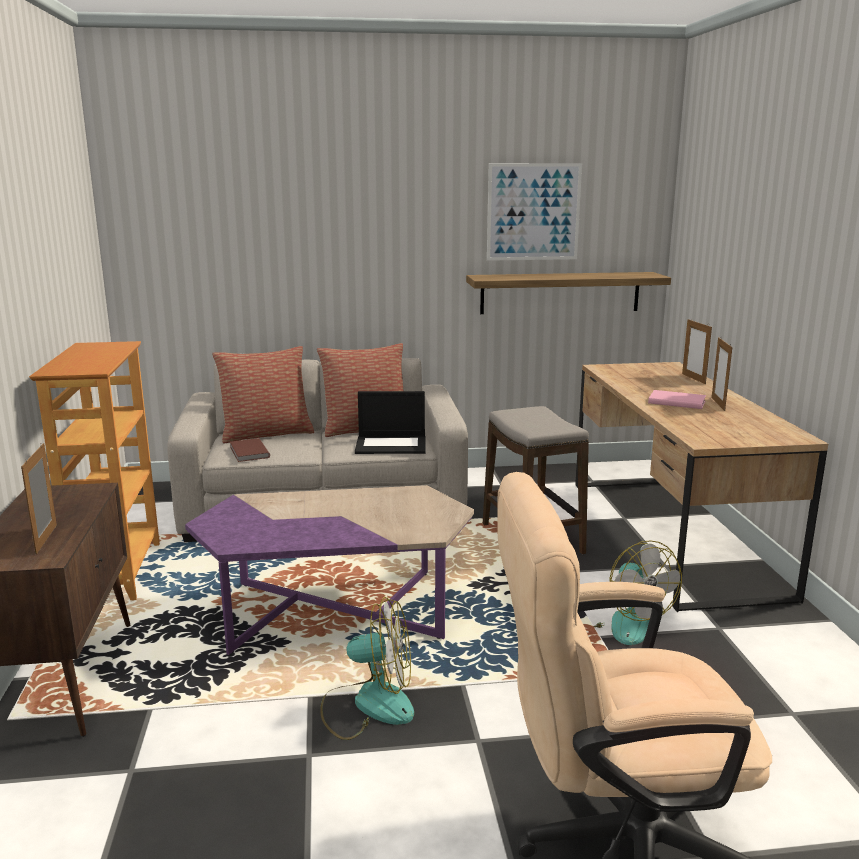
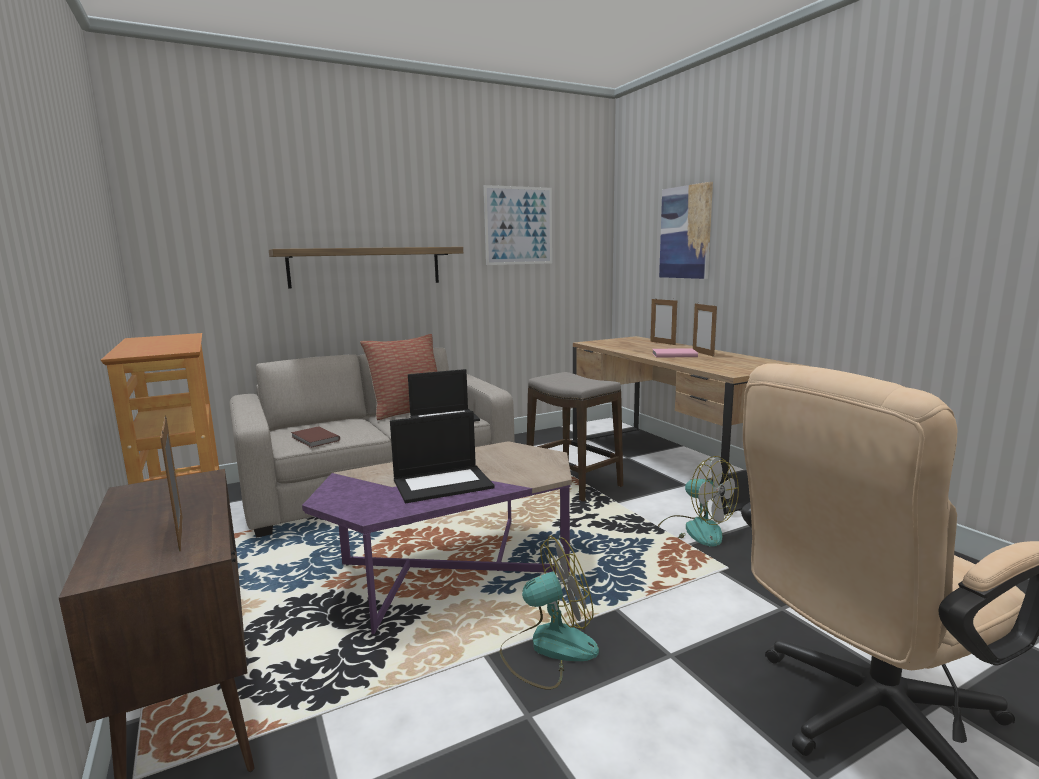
camera: 20 degrees left, 5 degrees down
(266, 434) = (318, 424): pillow -> none
(320, 524) = (443, 483): none -> laptop
(560, 293) = (541, 290): shelf -> shelf (366, 267)
(736, 236) = (685, 232): none -> picture

